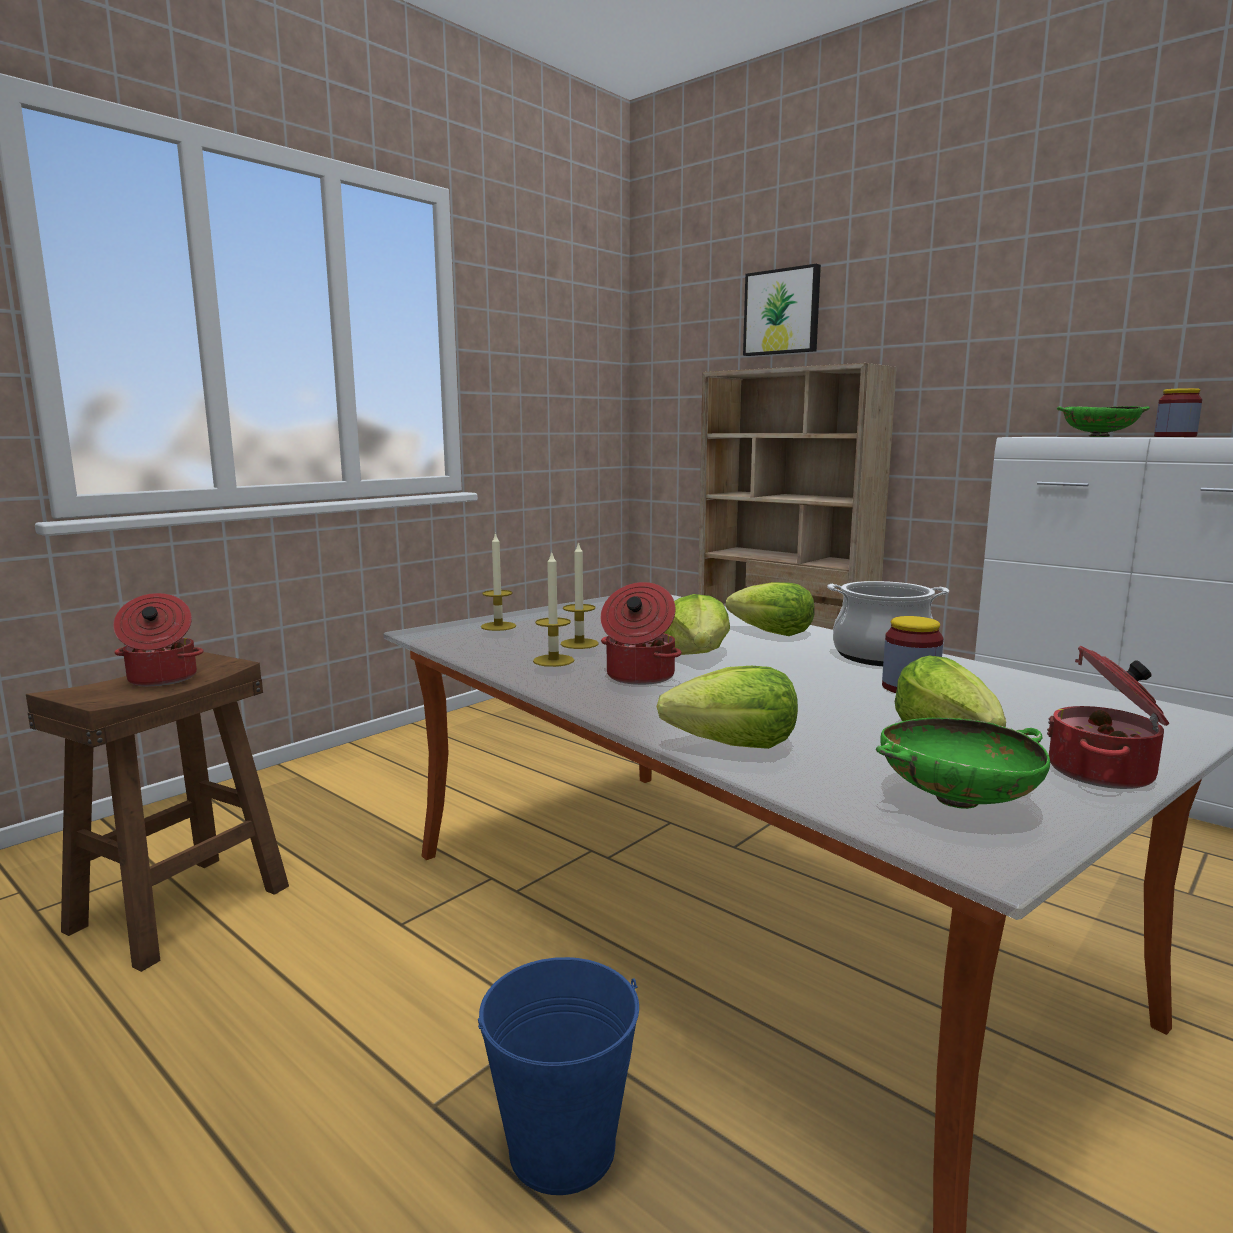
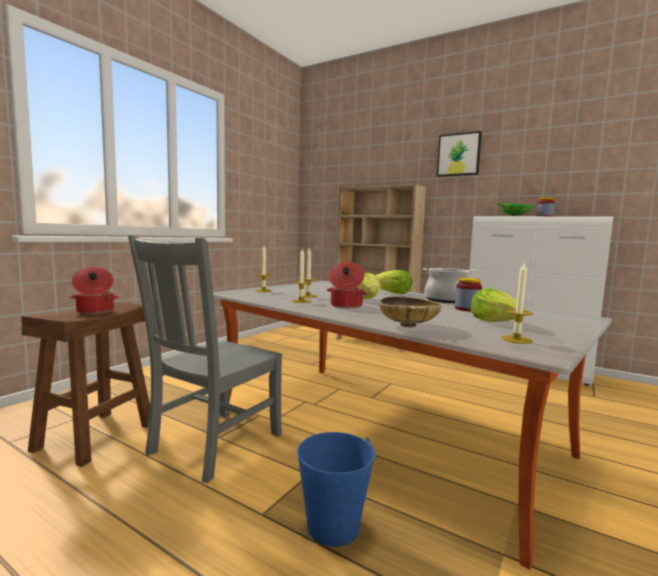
camera: 10 degrees left, 5 degrees down
(383, 940) = (212, 445): none -> grey chair
(734, 745) = (408, 325): lettuce -> beige bowl
(782, 312) = (373, 163): picture -> picture (459, 155)
(956, 800) = (516, 340): green bowl -> candle
(1104, 772) = (566, 331): cooking pot -> none

